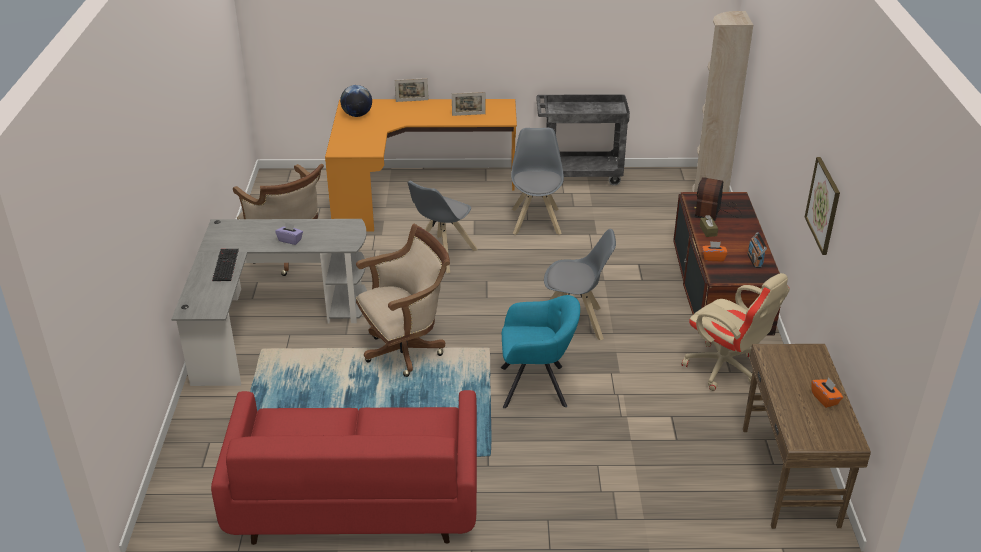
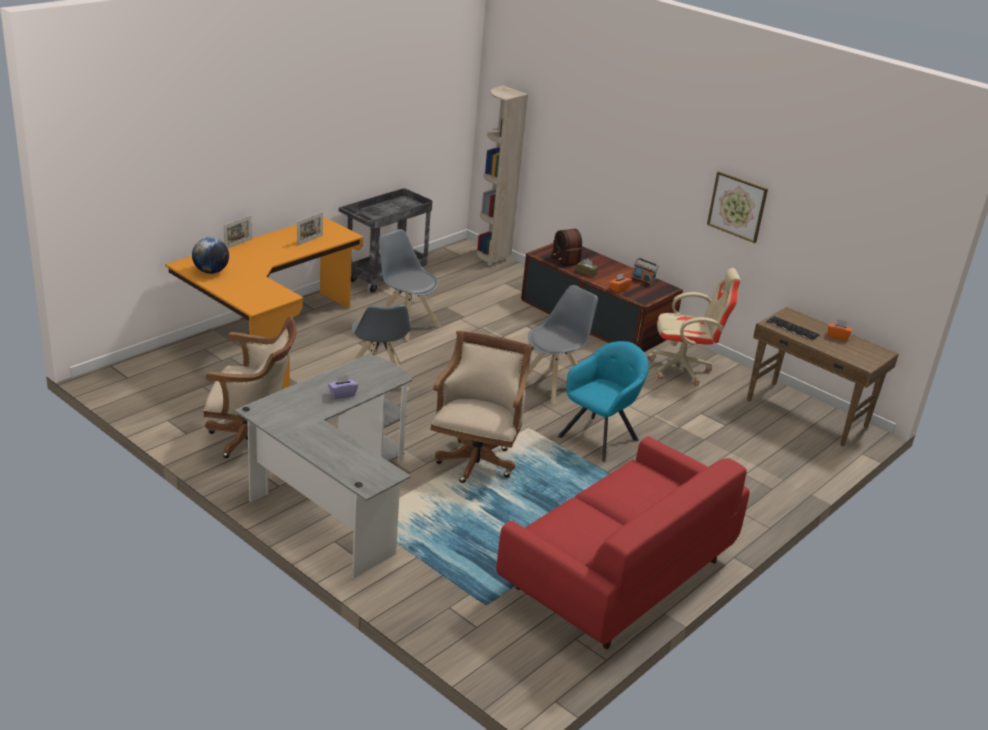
camera: 50 degrees left, 5 degrees down
(225, 264) = (325, 437): keyboard -> keyboard (791, 328)

